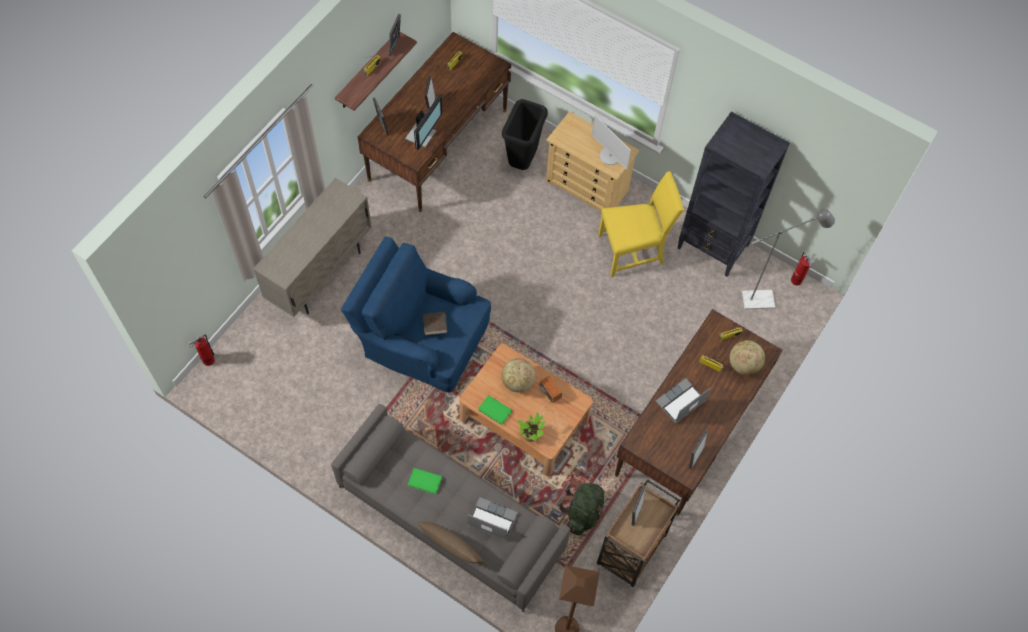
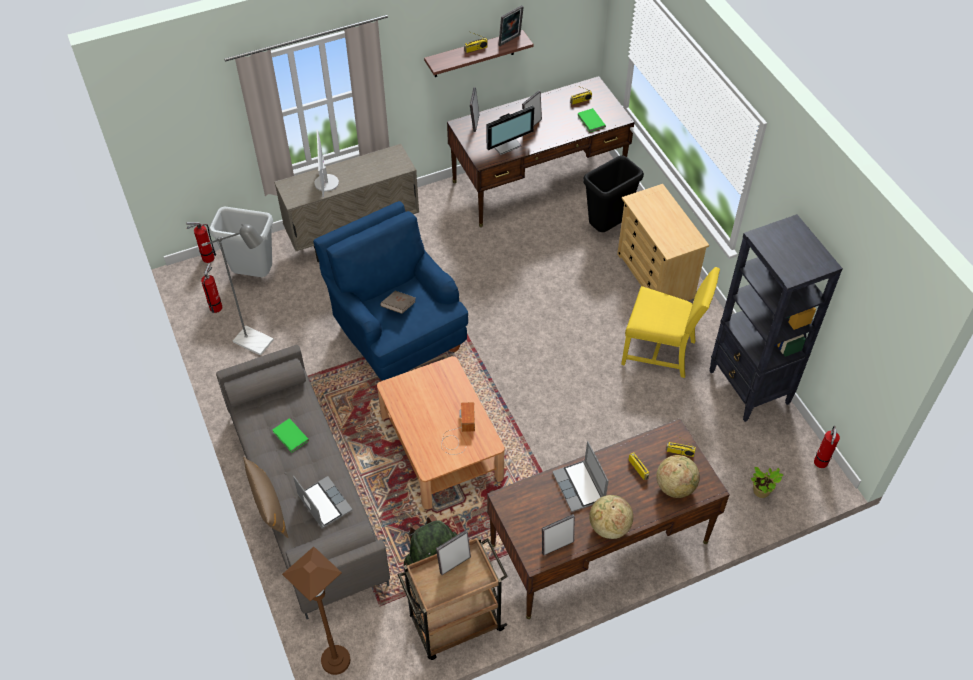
camera: 35 degrees right, 10 degrees down
(251, 400) = (216, 306): none -> fire extinguisher
(261, 355) = (253, 275): none -> grey trash can
(495, 411) = (402, 410): green book -> green book (590, 121)
(517, 382) = (443, 396): globe -> globe (609, 527)
(531, 436) = (419, 450): potted plant -> potted plant (761, 492)
(610, 156) = (675, 237): monitor -> monitor (326, 183)
(680, 402) = (580, 487): laptop -> laptop turned 105 degrees counterclockwise
(764, 299) = (771, 463): grey floor lamp -> grey floor lamp (259, 343)

